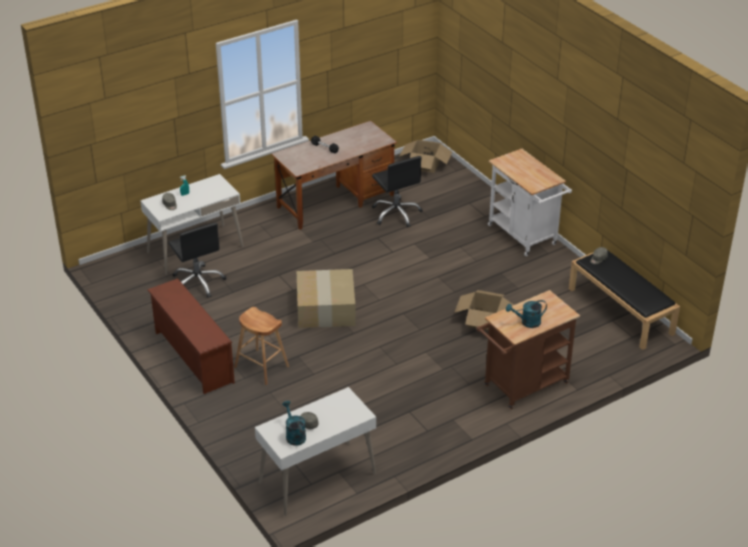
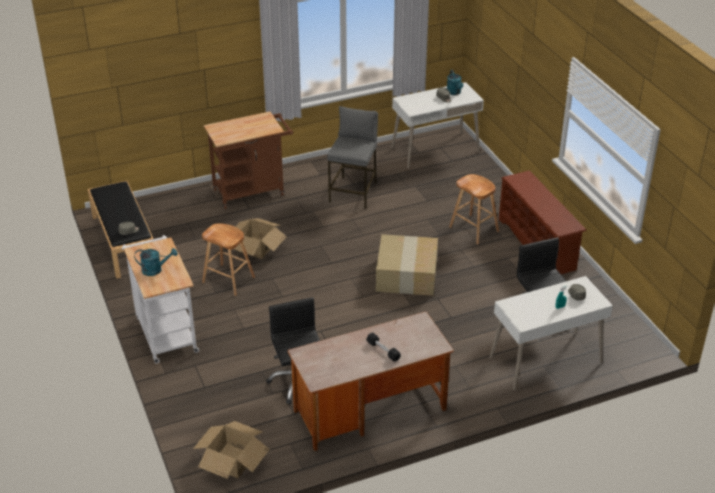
camera: 170 degrees left, 0 degrees up
(405, 399) = (354, 192): none -> grey stool
(495, 285) = (228, 280): none -> brown stool
(527, 322) = (251, 124): turquoise watering can -> turquoise watering can (155, 270)

